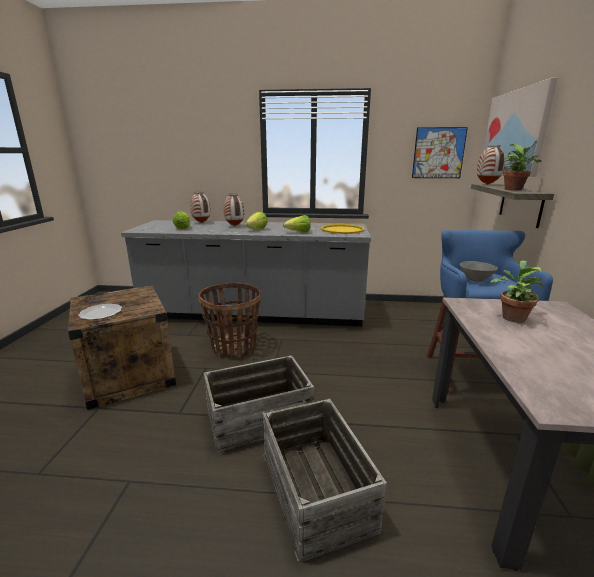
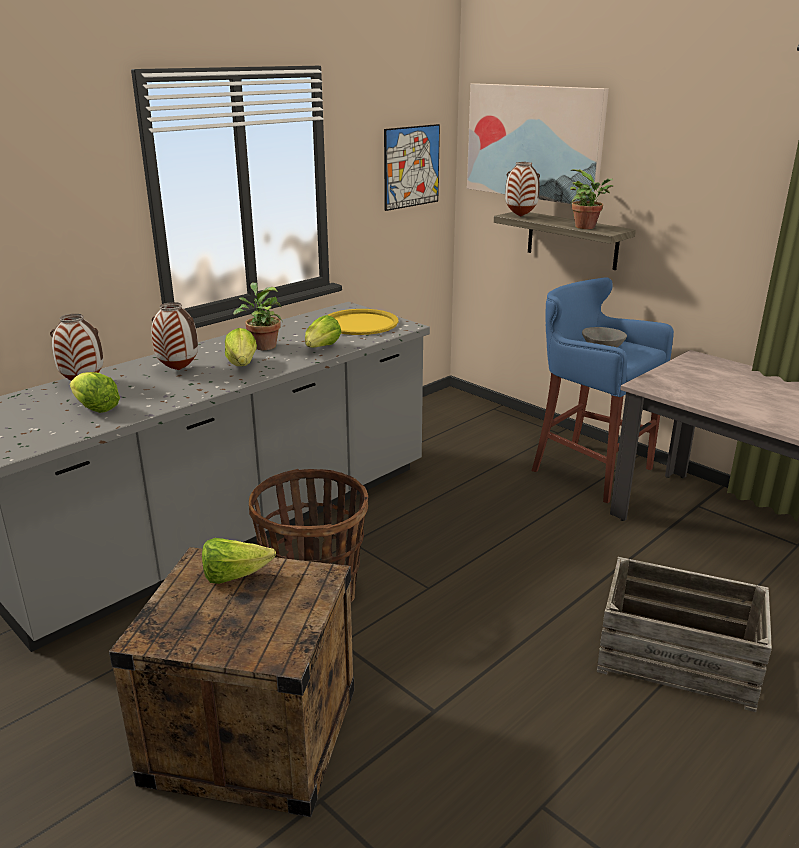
camera: 50 degrees left, 5 degrees up
(100, 313) = (262, 629): plate -> none
(137, 297) = (234, 576): none -> lettuce
(258, 419) = (521, 645): crate -> none
(512, 317) = (701, 383): potted plant -> potted plant (262, 345)

